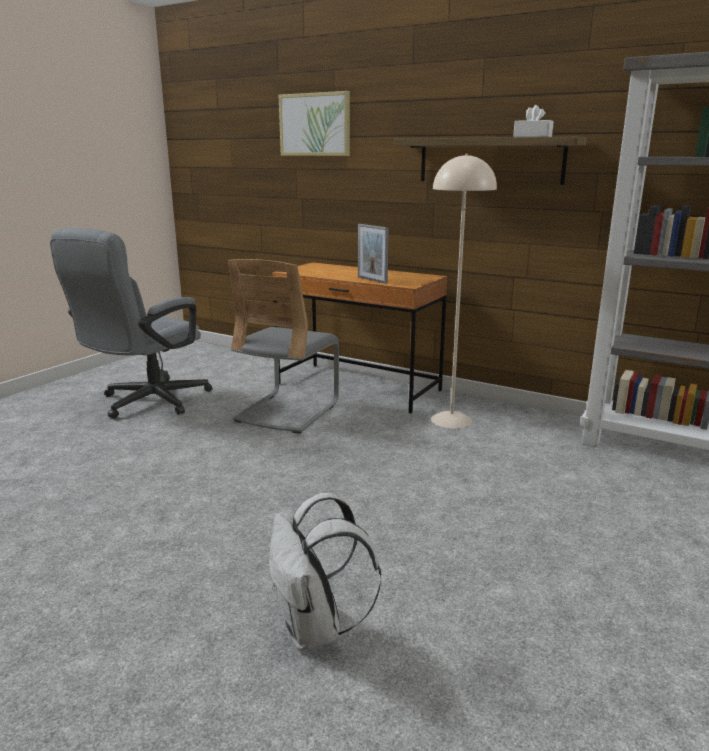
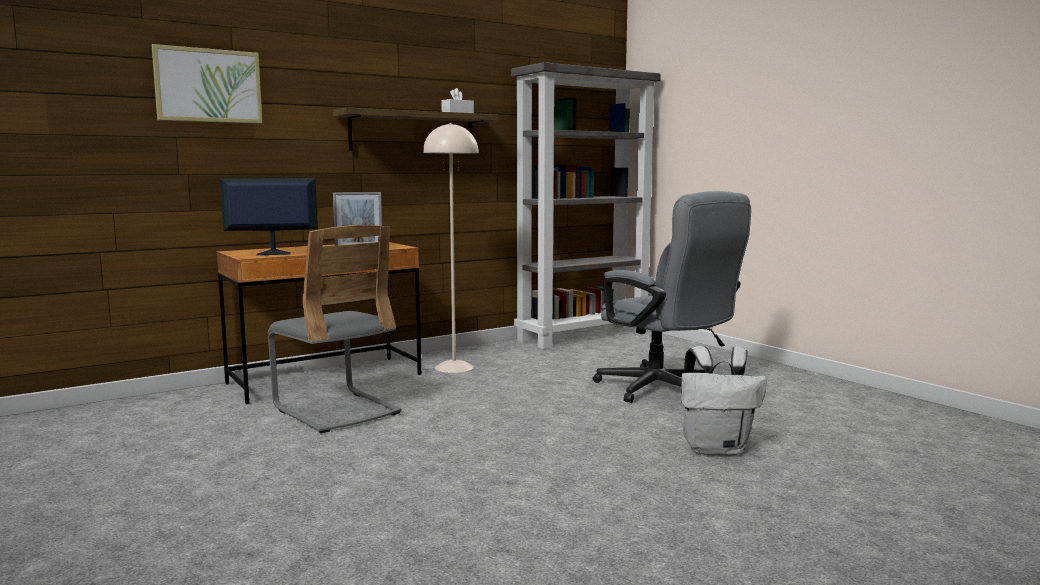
camera: 65 degrees left, 10 degrees down
(146, 403) = (168, 469): grey office chair -> grey office chair (665, 391)
(311, 271) = (272, 254): none -> monitor

